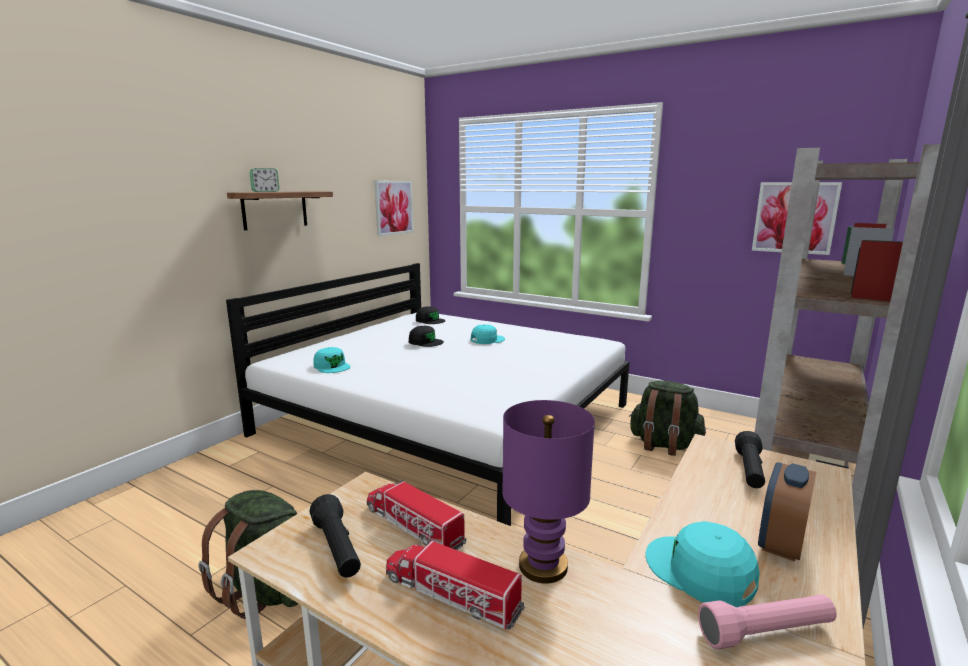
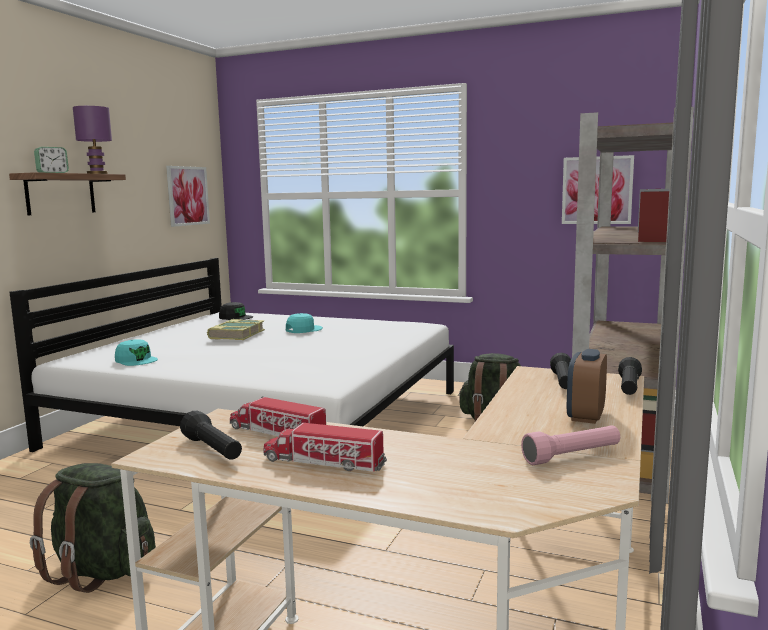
camera: 10 degrees left, 5 degrees down
(425, 342) = (236, 335): black cap -> book
(542, 565) = (396, 442): purple table lamp -> purple table lamp (97, 174)
(700, 572) = (523, 434): turquoise cap -> none
(833, 491) = (629, 388): none -> black flashlight

